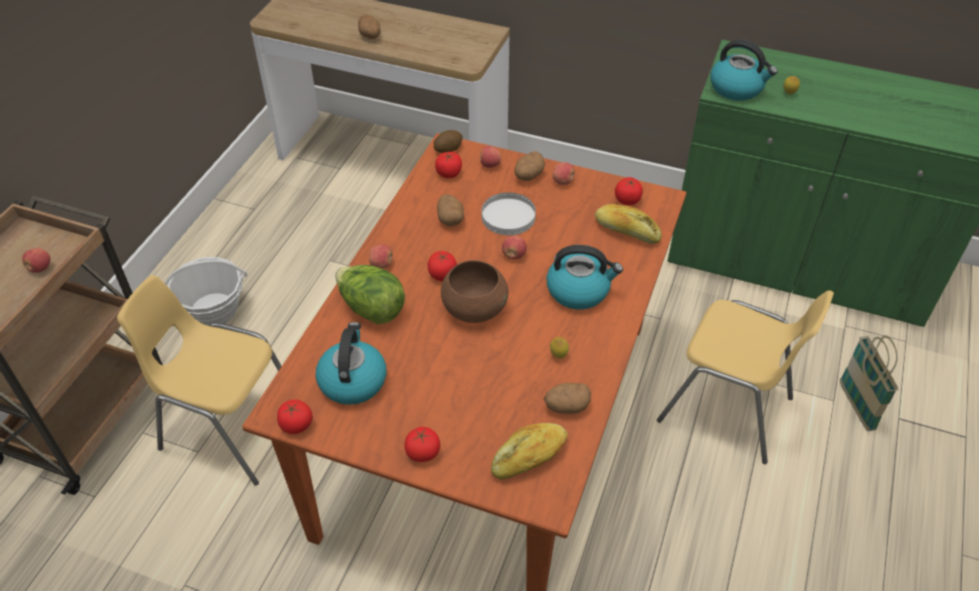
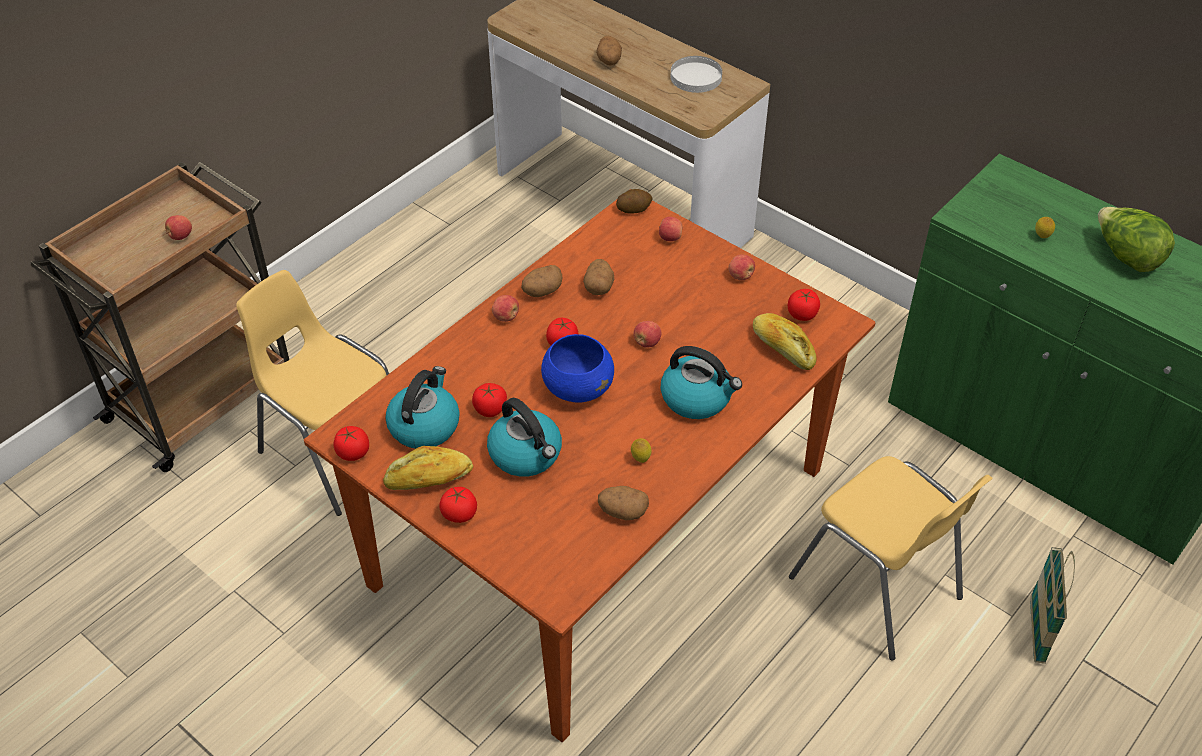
camera: 20 degrees right, 0 degrees up
(213, 310) = (365, 324): basket -> none
(371, 309) = (475, 360): lettuce -> lettuce (1126, 257)
(449, 173) = (621, 237): tomato -> tomato (490, 409)
(474, 309) = (578, 388): brown bowl -> blue bowl
(508, 216) = (661, 300): white plate -> white plate (695, 77)
(528, 176) = (706, 260): potato -> potato (542, 291)
(529, 458) = (560, 550): bread -> bread (429, 479)
(737, 88) = (982, 216): kettle -> kettle (526, 454)

